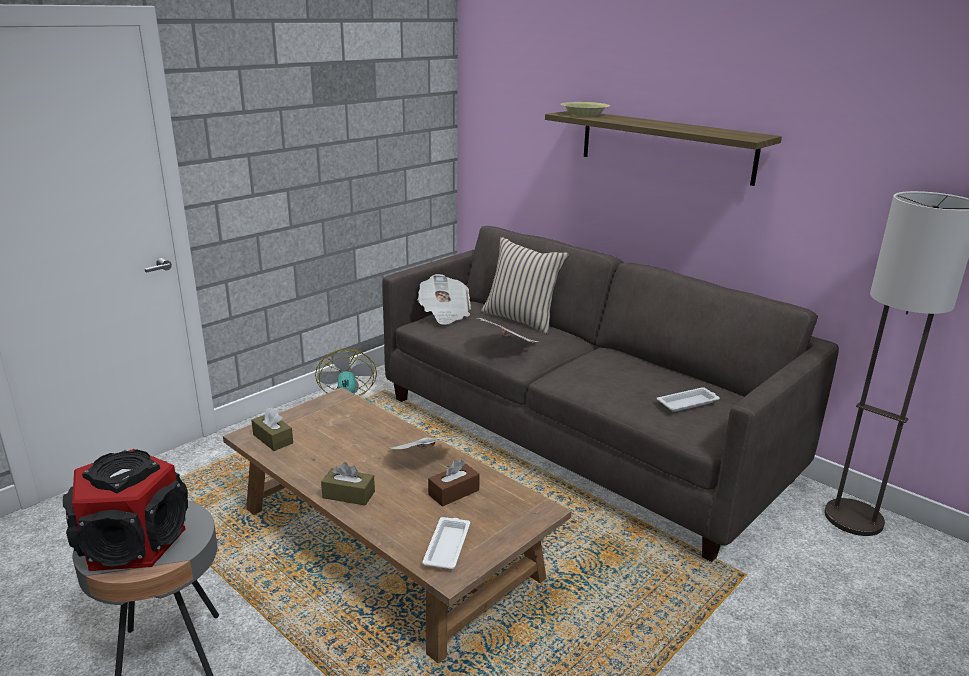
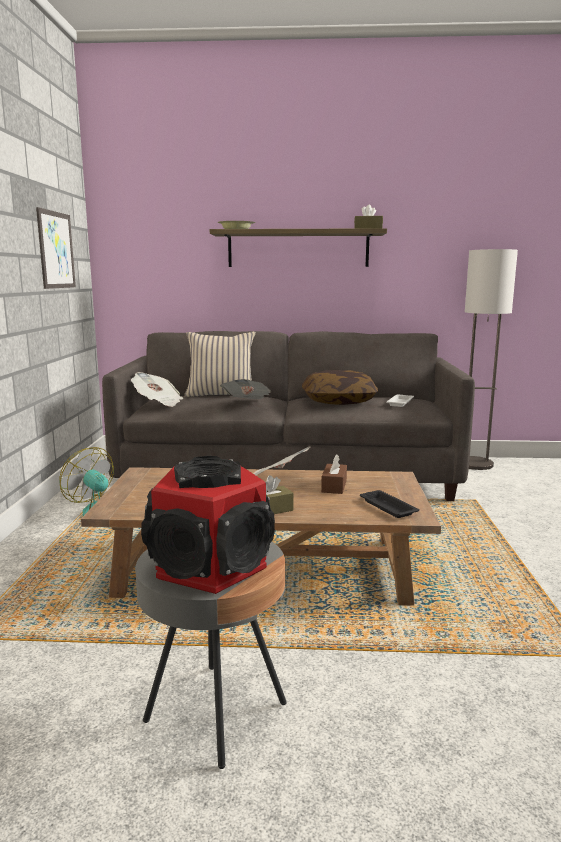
camera: 40 degrees left, 10 degrees down
(273, 439) = (136, 506): brown tissue box -> brown tissue box (368, 229)
(384, 128) = (56, 250): none -> picture
(447, 546) = (387, 507): white tray -> black tray
(622, 372) = (338, 401): none -> pillow

